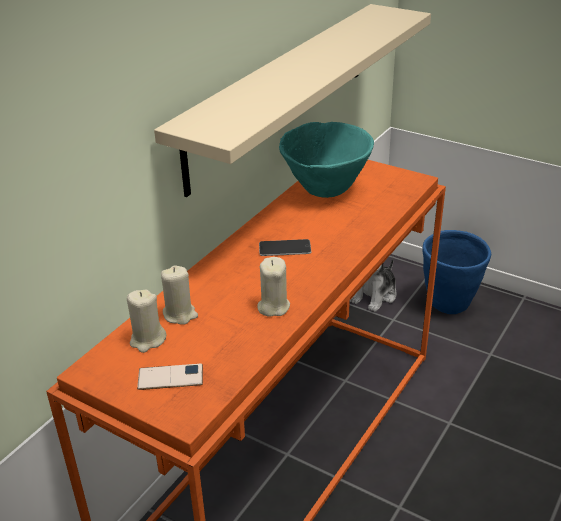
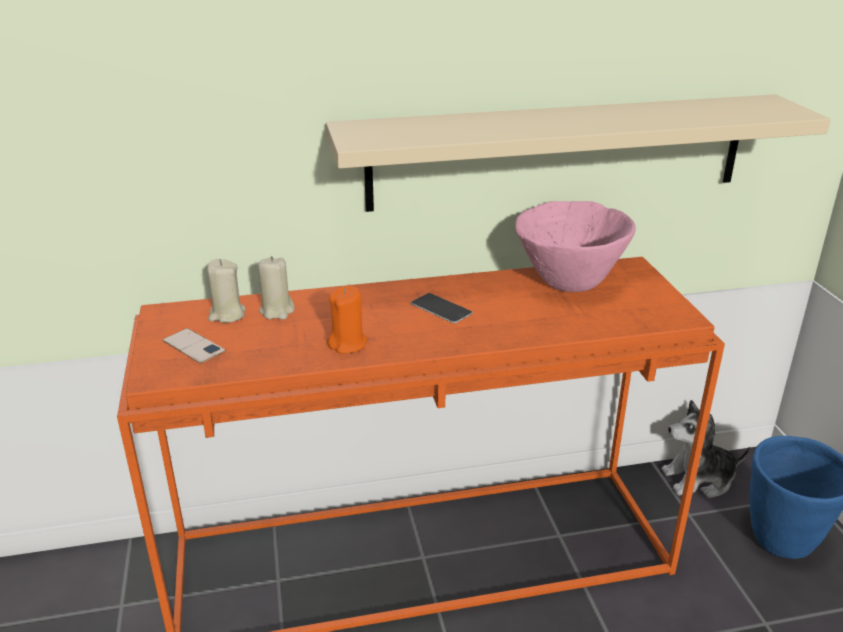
camera: 45 degrees right, 5 degrees down
(273, 306) = (348, 344): beige candle -> orange candle
(325, 189) = (568, 282): turquoise bowl -> pink bowl

